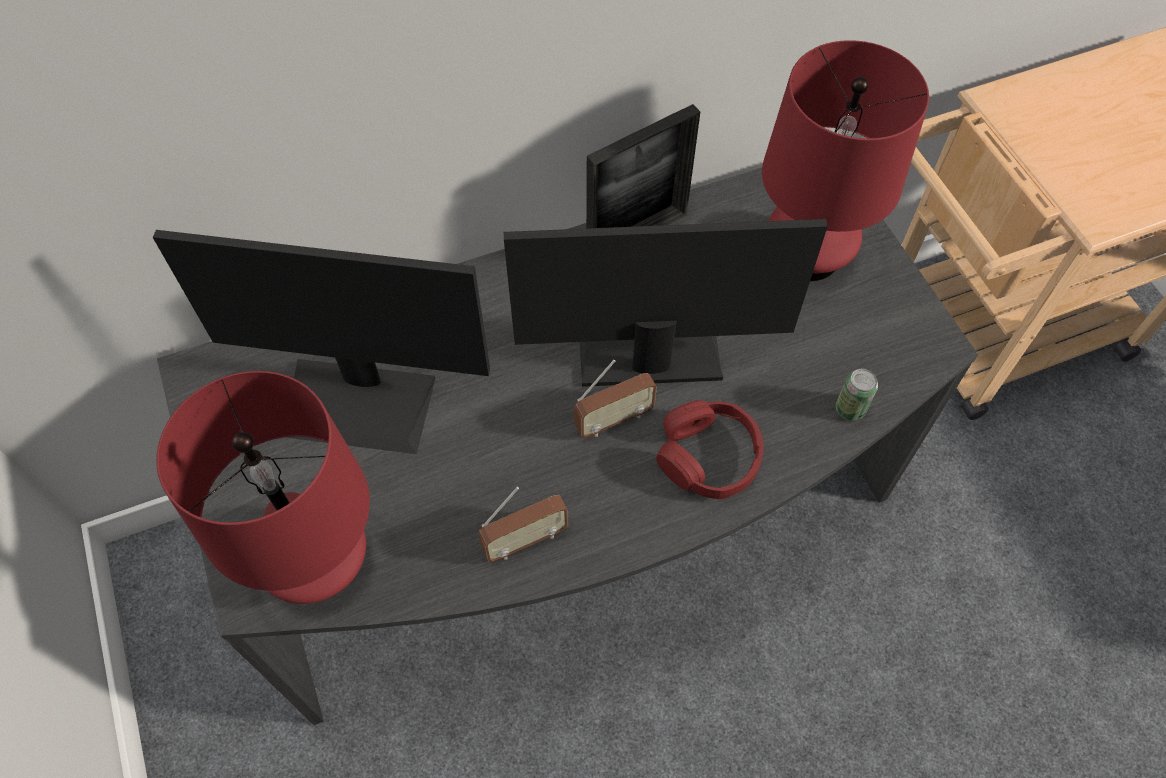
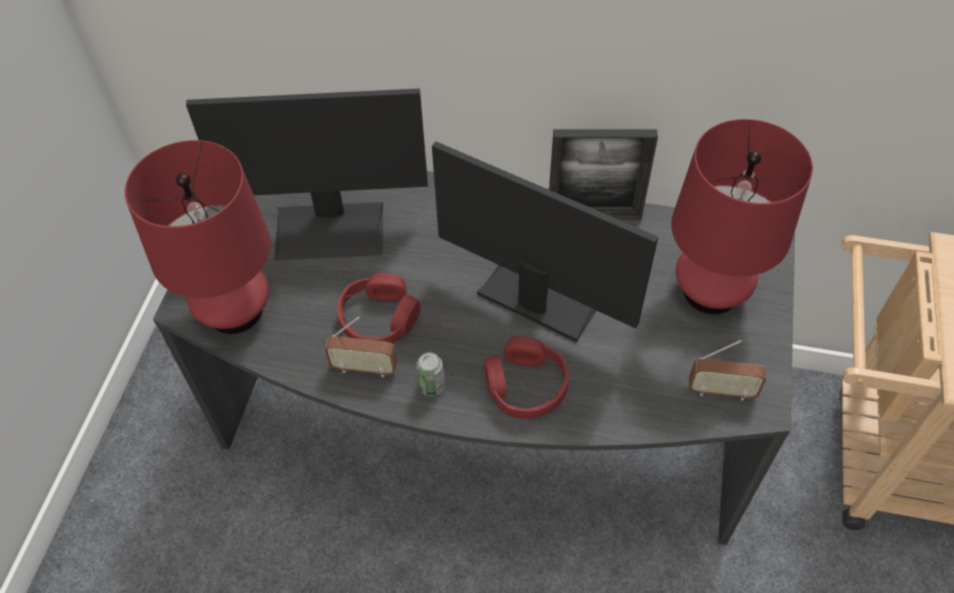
camera: 35 degrees right, 5 degrees down
(358, 403) = (330, 229): monitor -> monitor turned 45 degrees counterclockwise
(497, 475) = (379, 318): none -> red headphones
(613, 420) = (481, 326): radio -> radio (721, 391)
(850, 409) = (655, 412): can -> can (431, 386)

